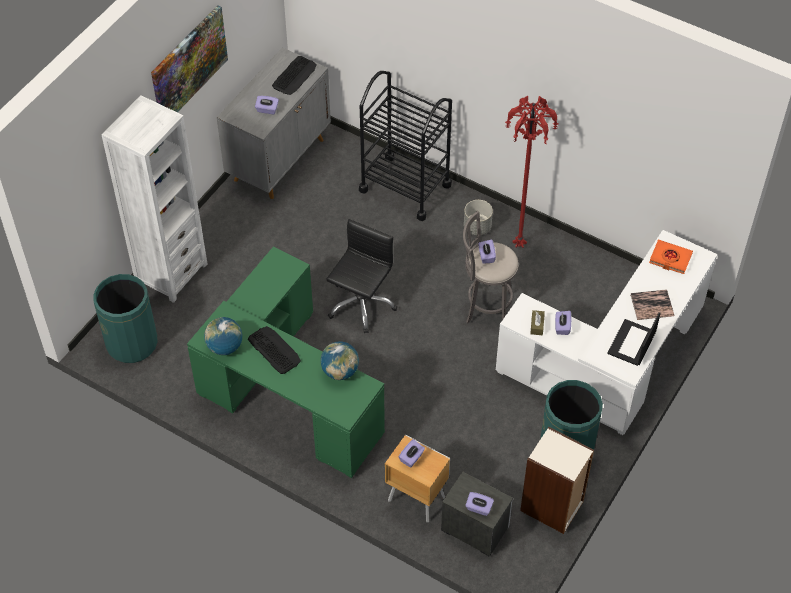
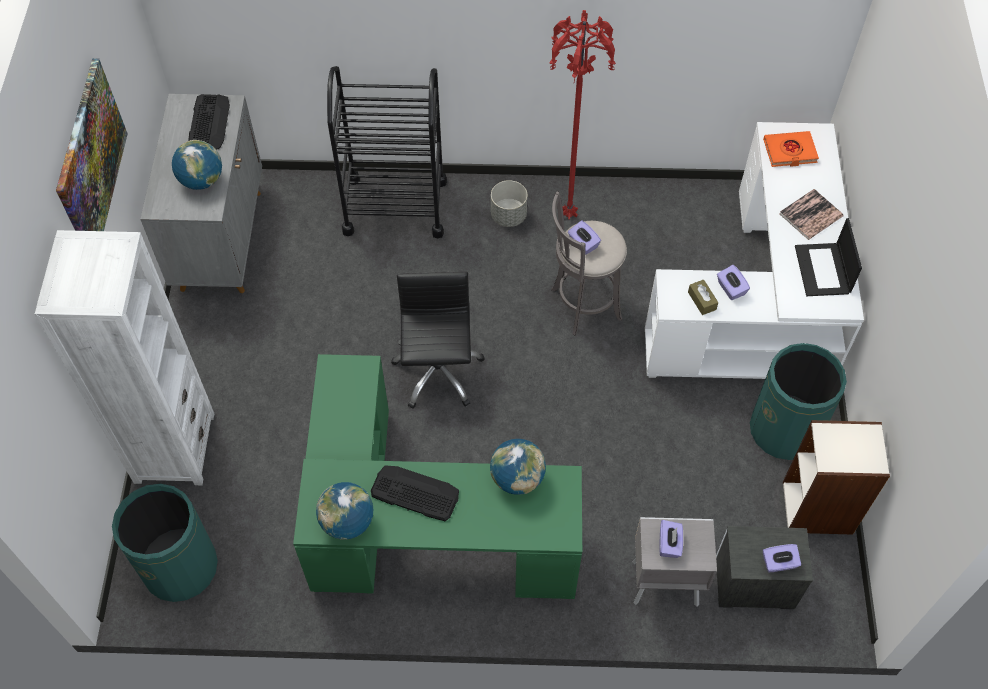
camera: 30 degrees left, 5 degrees up
(267, 110) = (202, 180): purple tissue box -> globe
(416, 498) = (663, 582): brown nightstand -> grey nightstand

